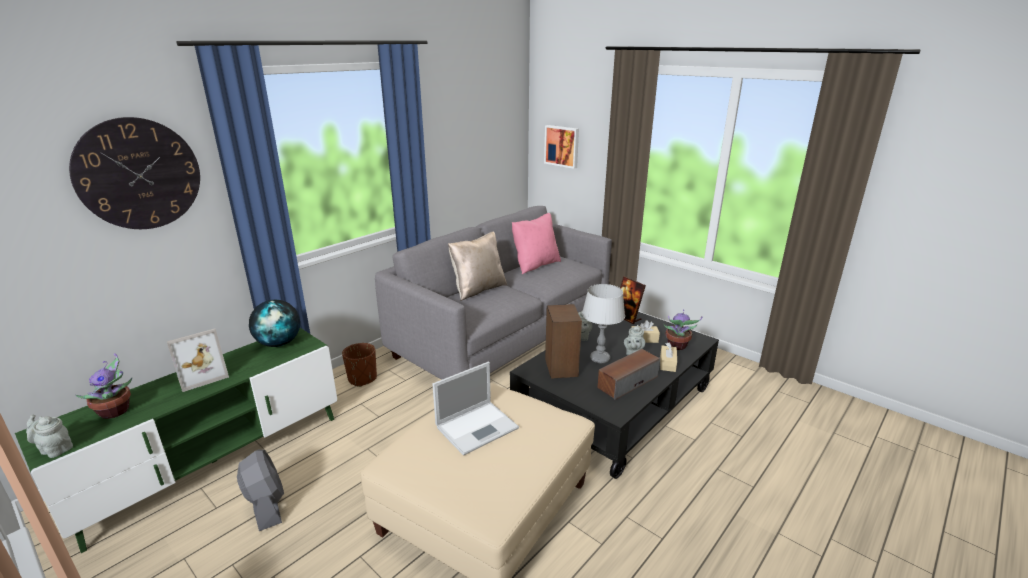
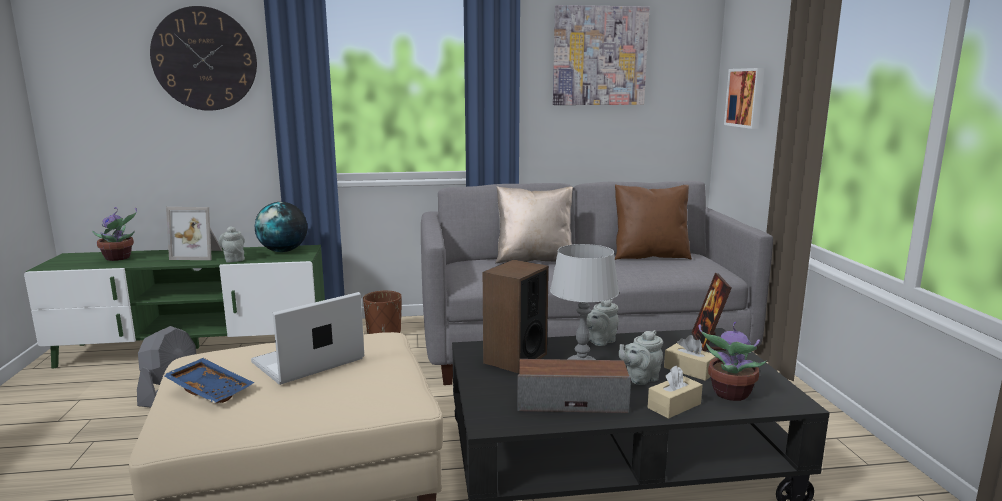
camera: 40 degrees right, 10 degrees down
(55, 449) = (55, 266): grey teapot -> grey teapot (234, 259)
(457, 476) = (211, 389): none -> blue tray
(465, 122) = (599, 56): none -> picture
(478, 427) = (306, 362): laptop -> laptop turned 135 degrees clockwise
(535, 265) = (650, 256): pink pillow -> brown pillow

